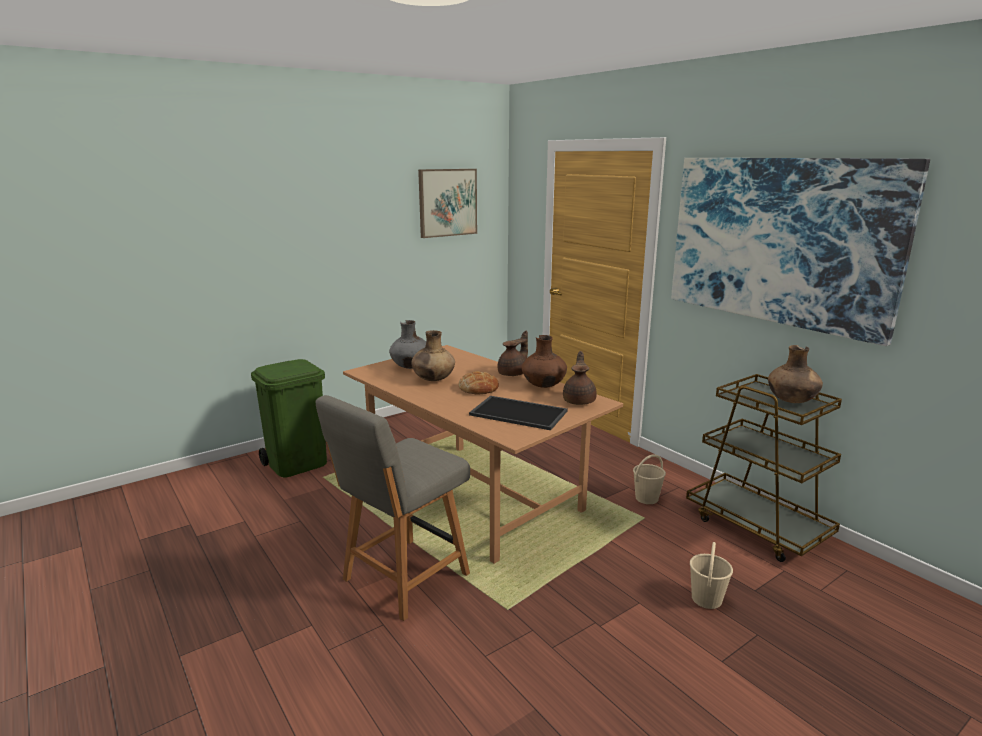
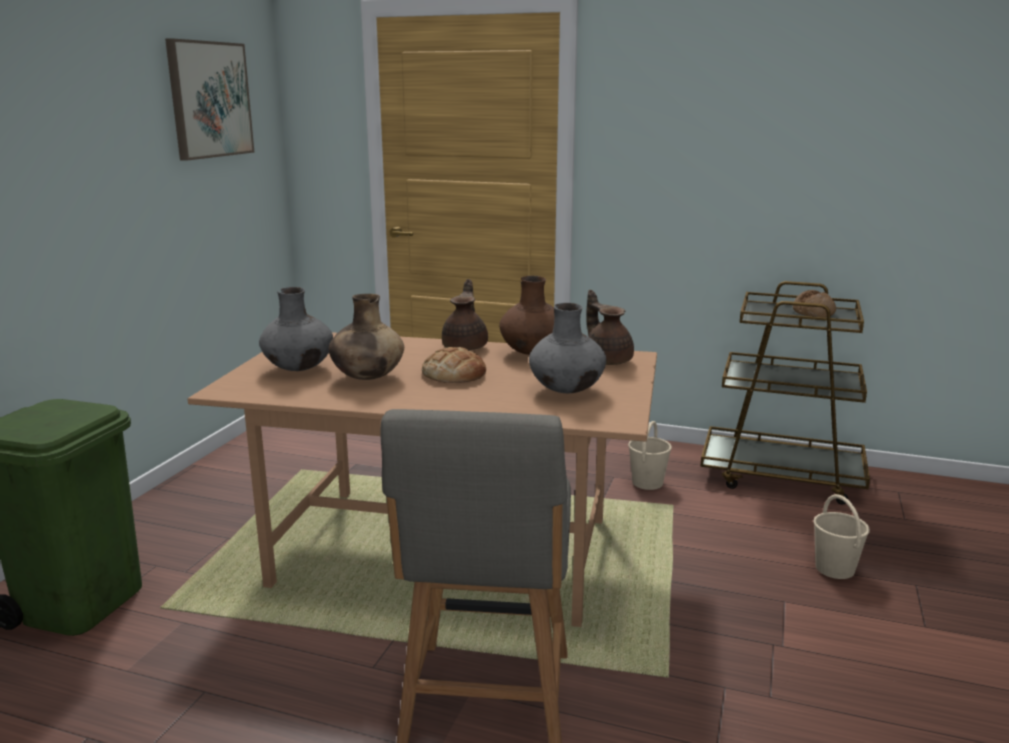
camera: 35 degrees left, 0 degrees up
(520, 413) = (566, 390): tray -> grey vase
(779, 241) = (760, 122): picture -> none
(791, 401) = (813, 313): brown vase -> bread

